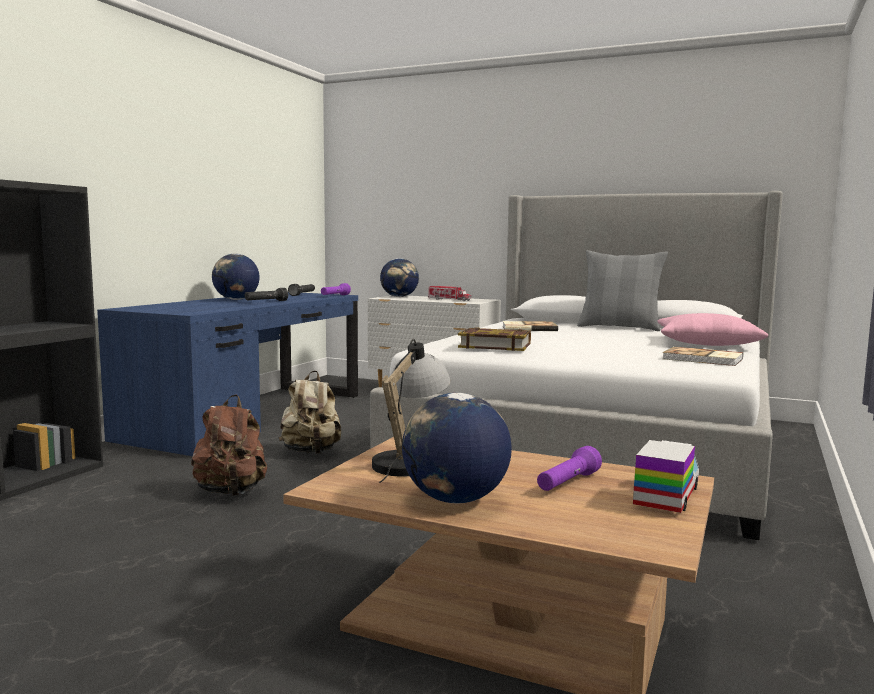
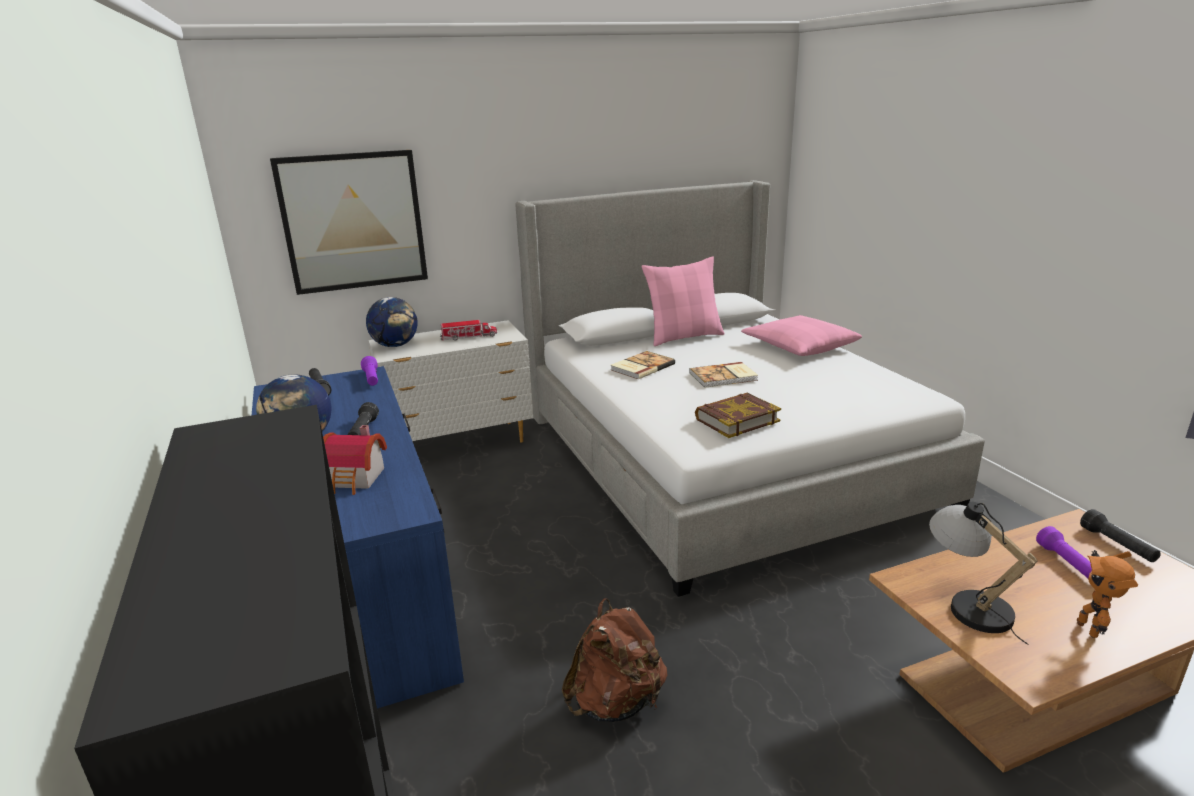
camera: 45 degrees left, 15 degrees up
(210, 306) = (357, 479): none -> toy house
(311, 452) = (552, 598): beige backpack -> none
(399, 203) = (353, 221): none -> picture
(455, 499) = (1090, 629): globe -> toy robot
(619, 327) = (684, 337): grey pillow -> pink pillow
(666, 496) = (1117, 545): toy truck -> black flashlight
(703, 359) = (872, 379): book -> book (724, 377)

